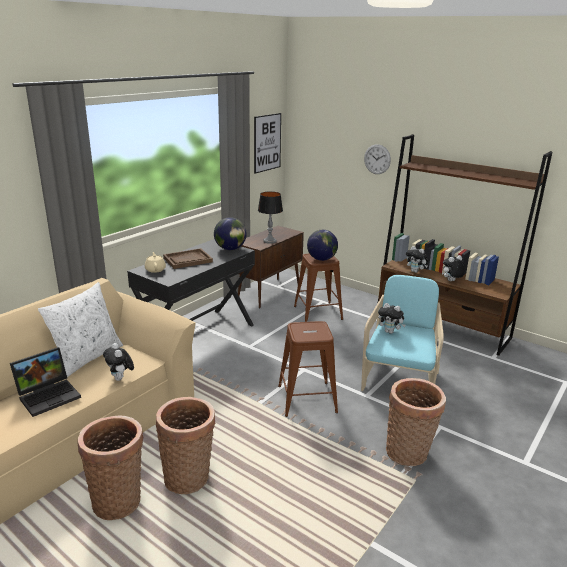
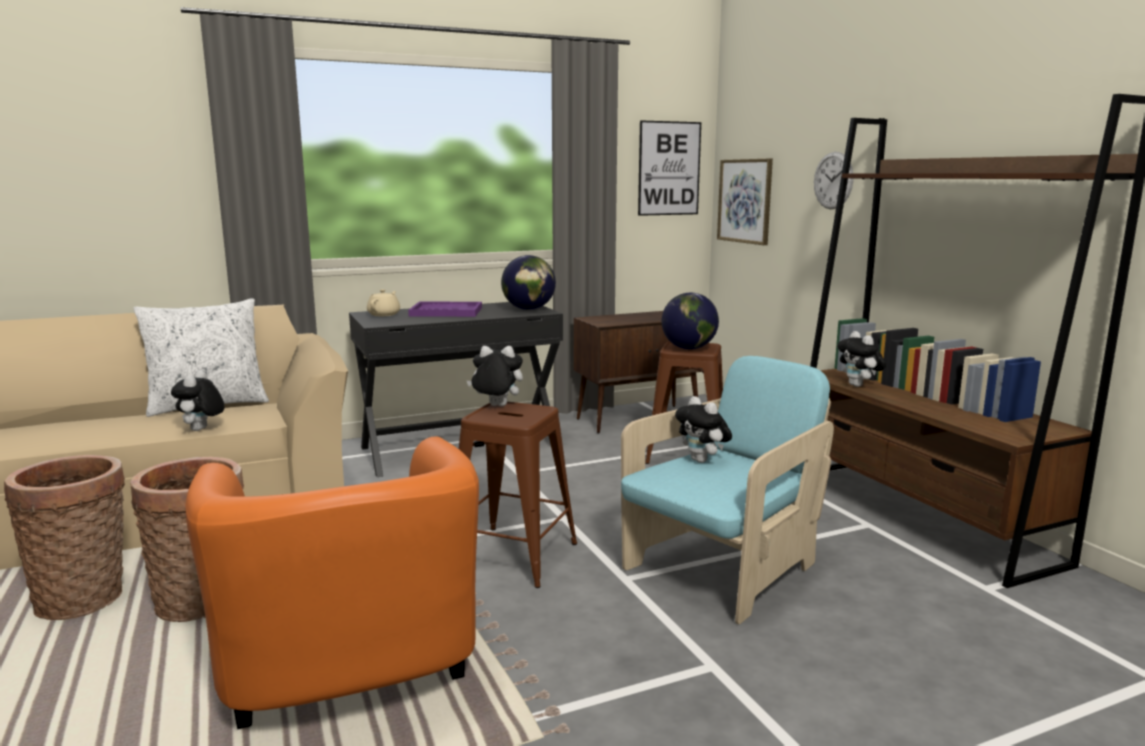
camera: 30 degrees right, 10 degrees down
(49, 395) = (94, 426): laptop -> none
(187, 260) = (446, 312): brown tray -> purple tray
(269, 241) = (631, 321): table lamp -> none
(312, 161) = (745, 201): none -> picture
(312, 485) = (350, 676): none -> orange armchair
(409, 453) = (590, 689): basket -> none
(451, 281) = (919, 406): plush toy -> plush toy (496, 406)

